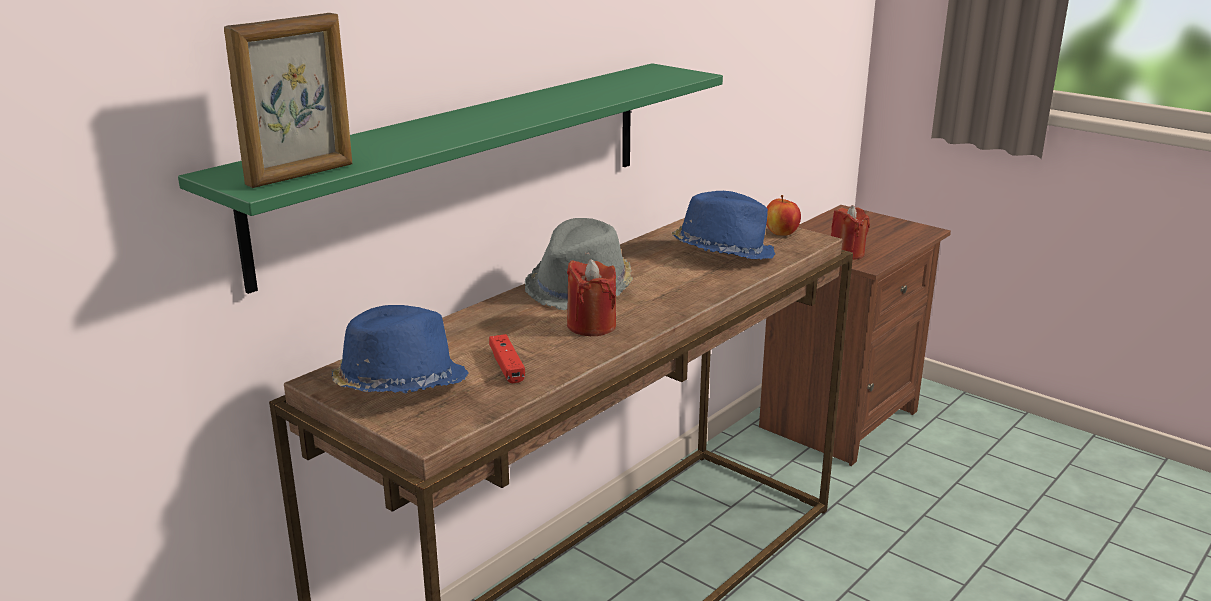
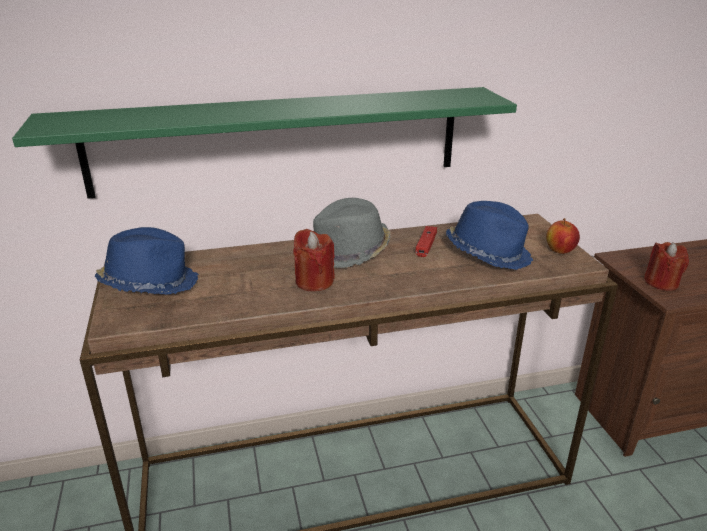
camera: 35 degrees right, 5 degrees up
(302, 175) = (77, 126): picture frame -> none
(507, 366) = (222, 293): red game controller -> red game controller (426, 246)

